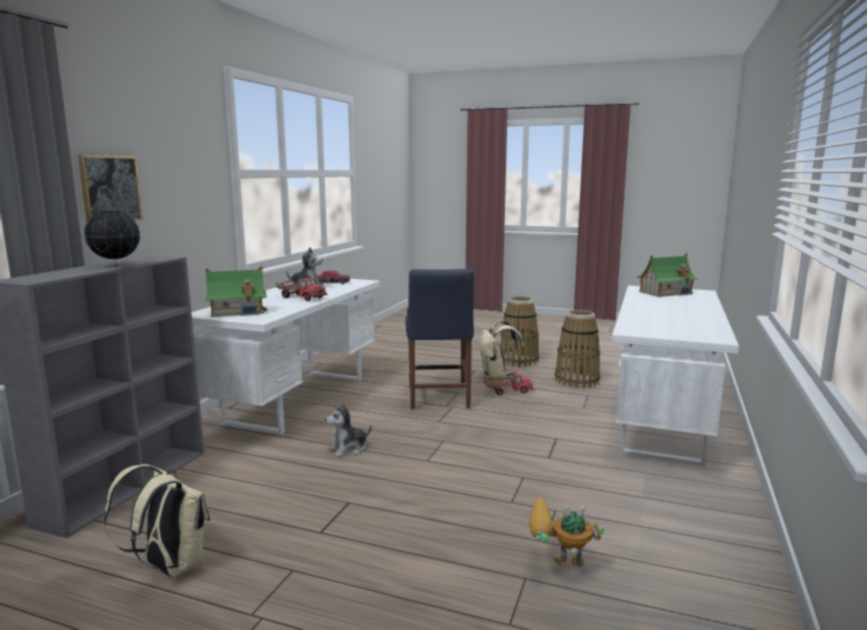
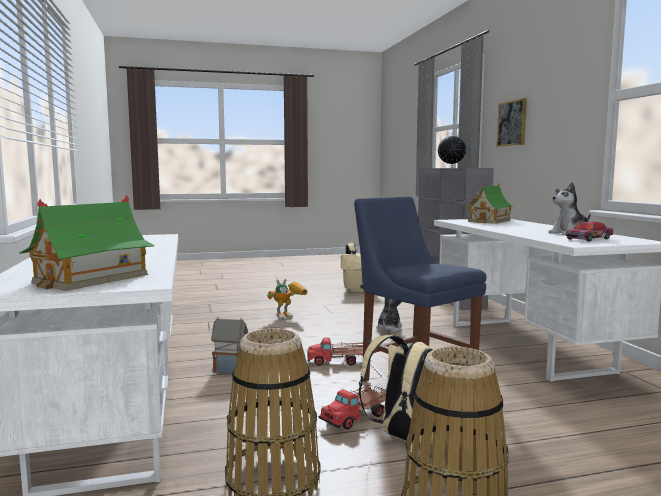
camera: 145 degrees right, 5 degrees down
(301, 297) = (515, 228): toy truck -> toy truck (337, 361)
(557, 568) = (196, 316): toy robot -> toy robot (288, 316)
(560, 443) = (231, 368): none -> toy house

